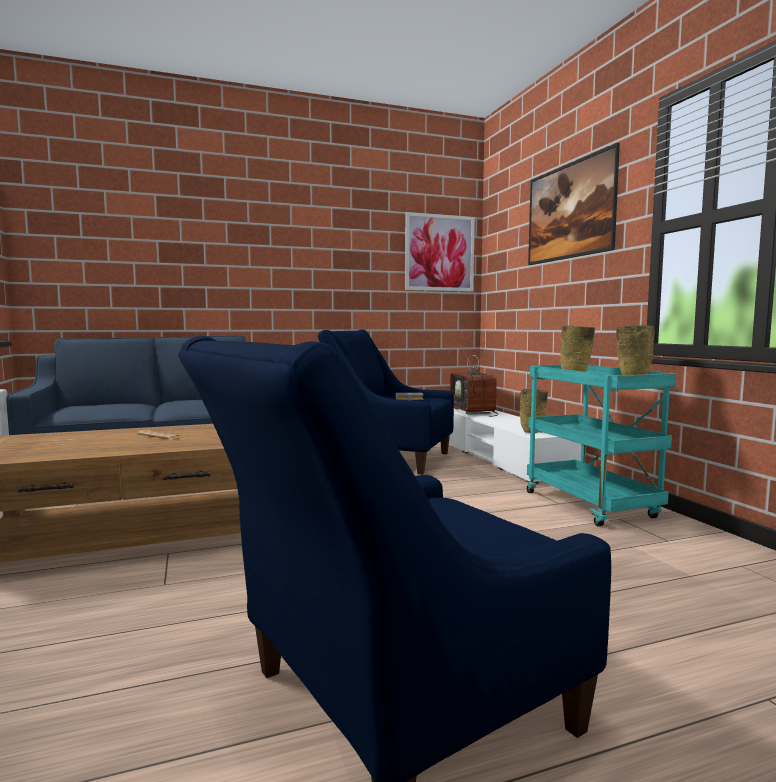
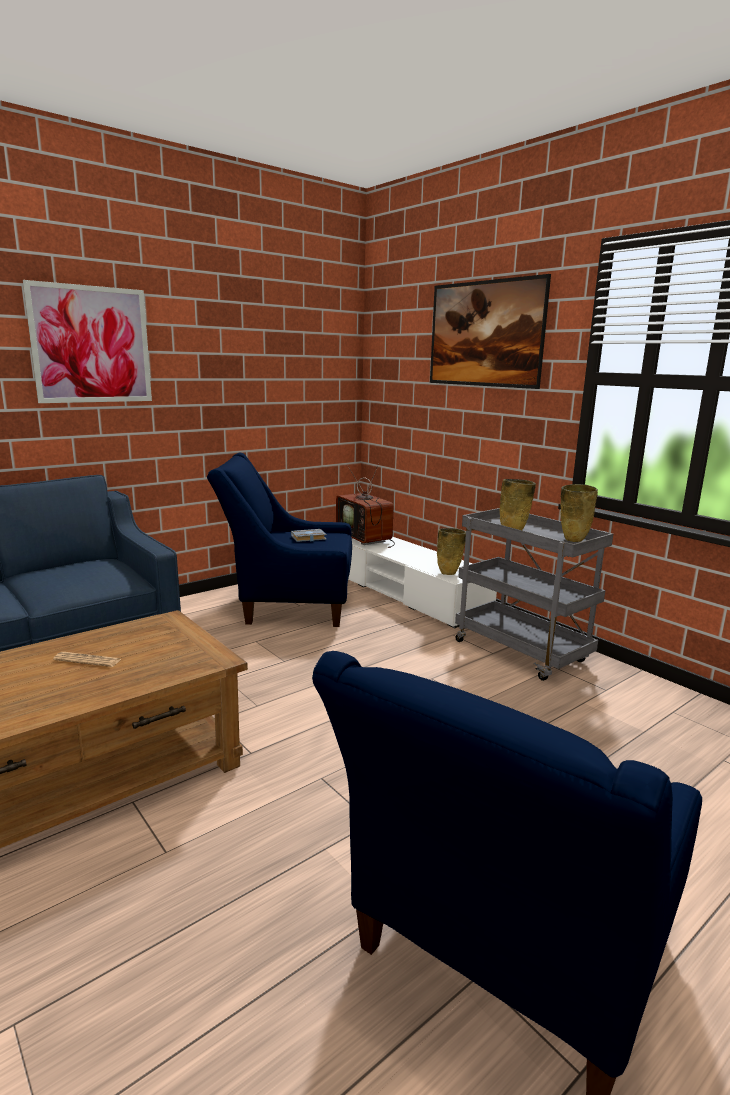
camera: 20 degrees left, 10 degrees up
(439, 253) = (320, 355): picture -> picture (91, 345)
(592, 506) = (522, 652): turquoise cart -> grey cart

